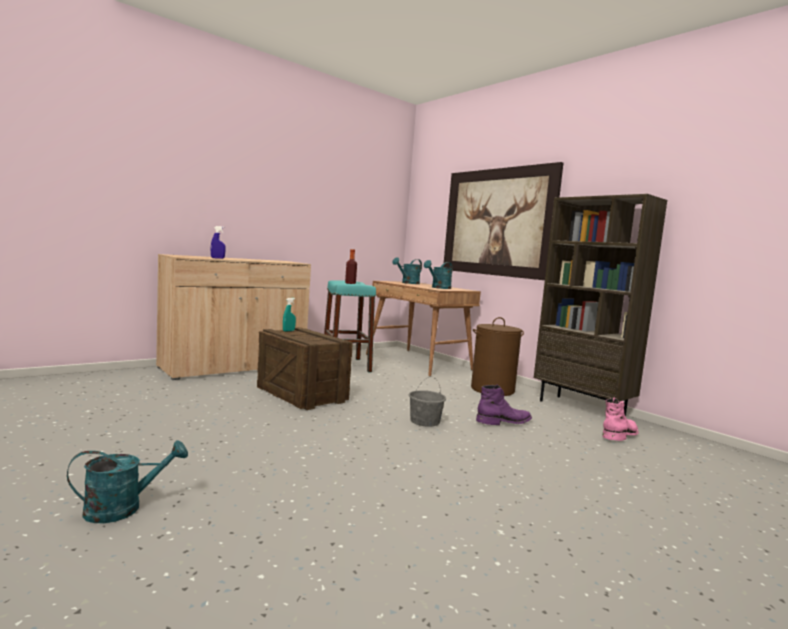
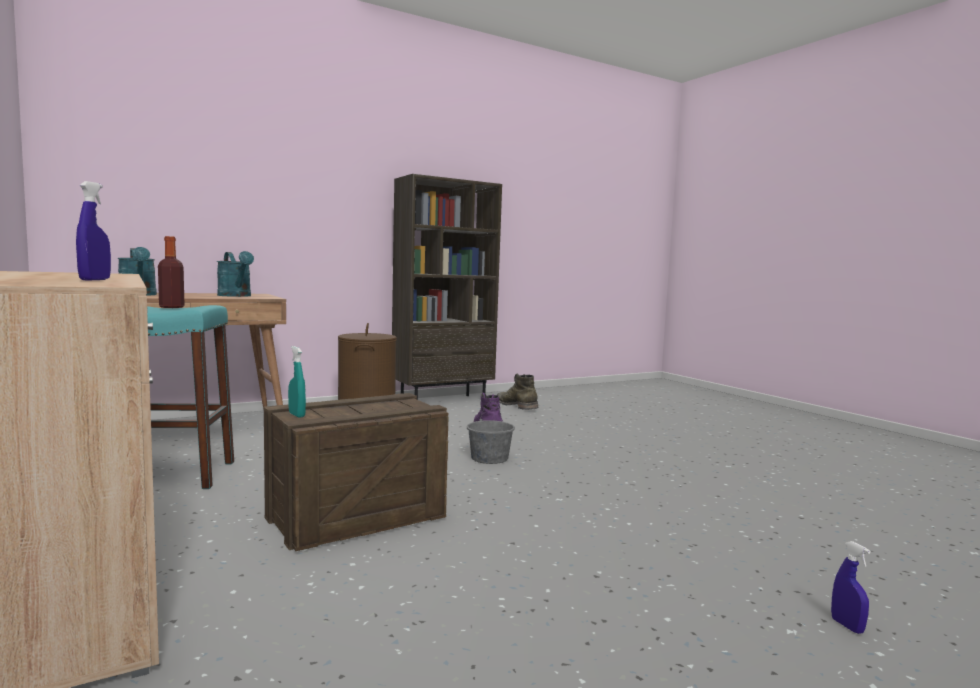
camera: 80 degrees left, 0 degrees up
(123, 508) = (847, 626): turquoise watering can -> blue spray bottle
(497, 222) = (275, 191): picture -> none
(620, 435) = (516, 405): pink boot -> green boot

